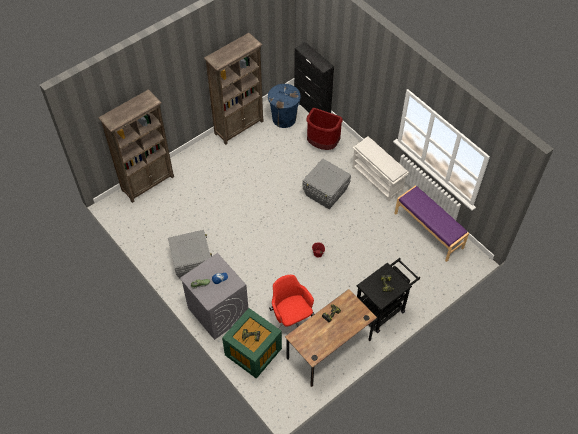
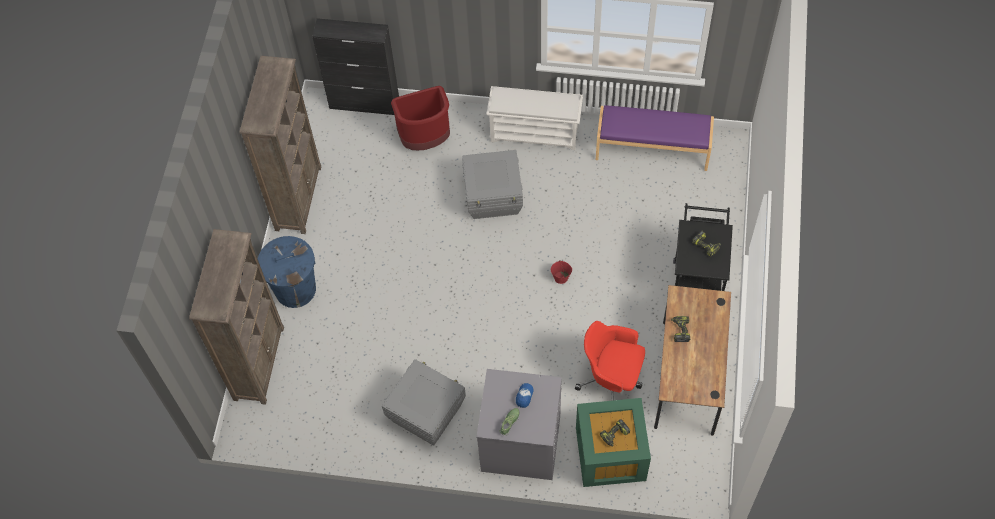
camera: 40 degrees left, 5 degrees up
(284, 118) = (344, 143): blue trash can -> blue trash can (295, 289)

